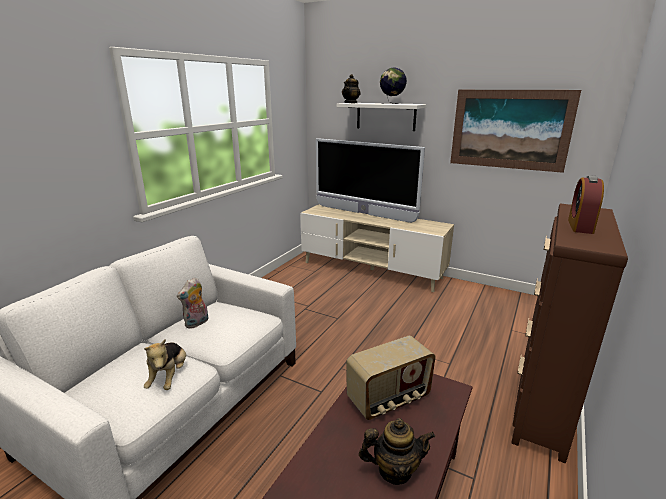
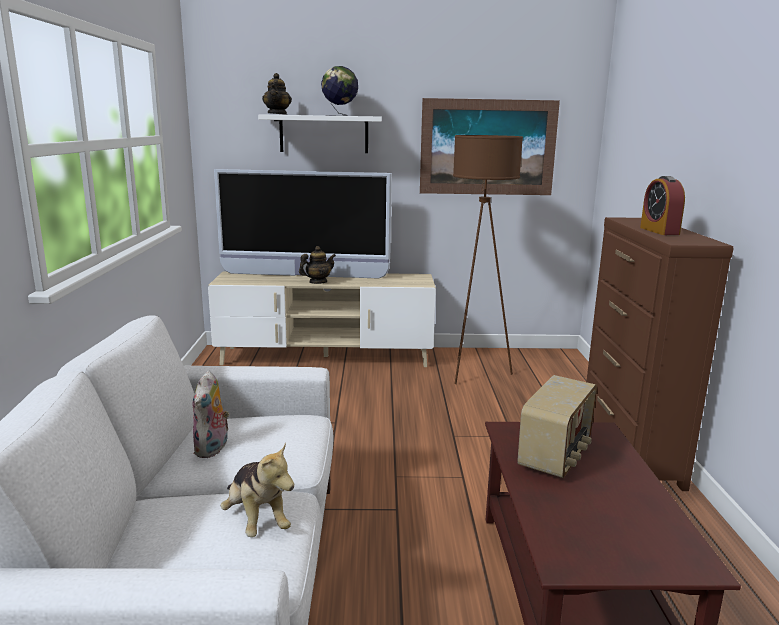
camera: 30 degrees left, 5 degrees down
(394, 470) = (633, 511): teapot -> teapot (318, 282)
(466, 304) = (474, 372): none -> brown floor lamp

